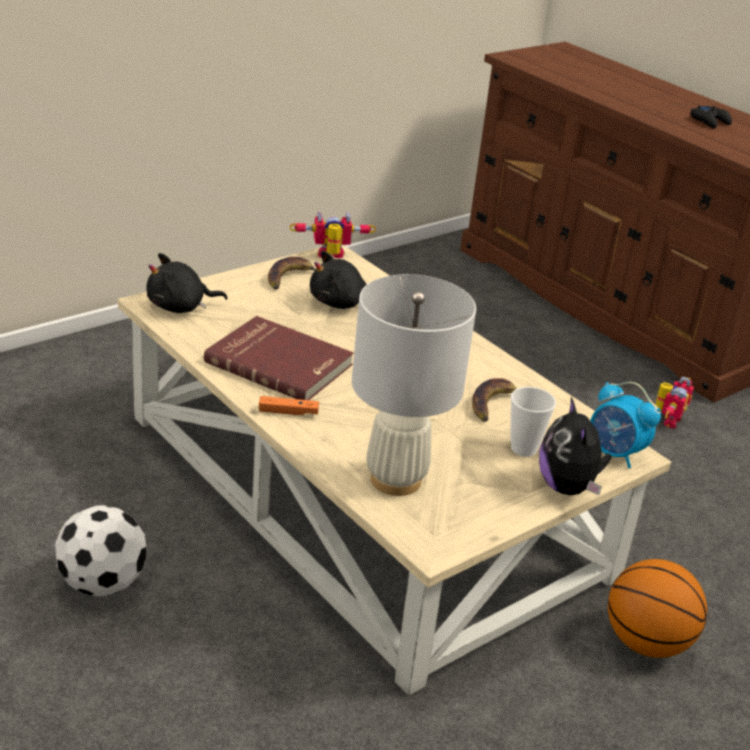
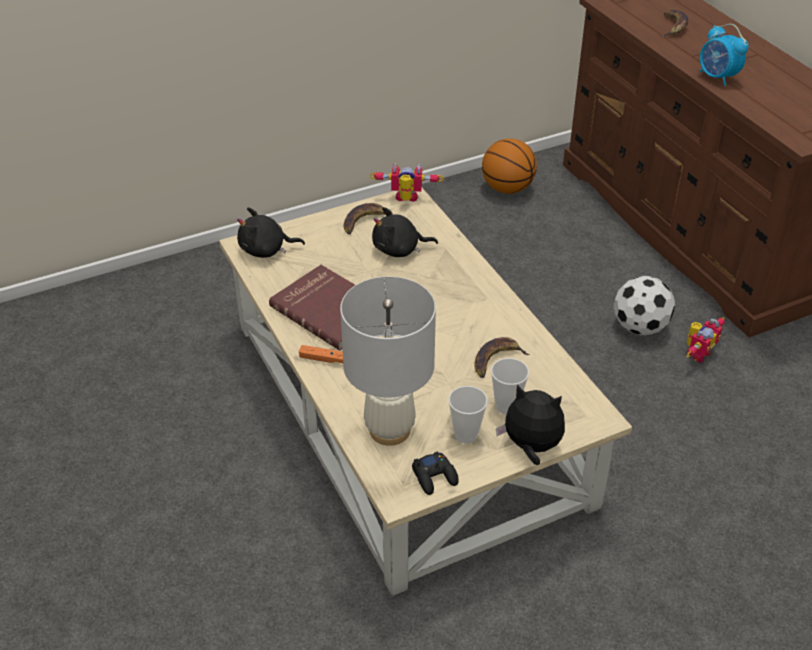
camera: 15 degrees right, 10 degrees up
(102, 582) = (184, 476): football -> football (639, 326)
(488, 479) = (466, 435): none -> cup
(568, 487) = (531, 447): plush toy -> plush toy turned 105 degrees clockwise
(594, 79) = (673, 27): none -> banana
(615, 454) = (584, 416): alarm clock -> alarm clock (717, 77)
(647, 643) = (603, 569): basketball -> basketball (507, 189)
(710, 121) = (766, 80): black game controller -> black game controller (435, 477)

